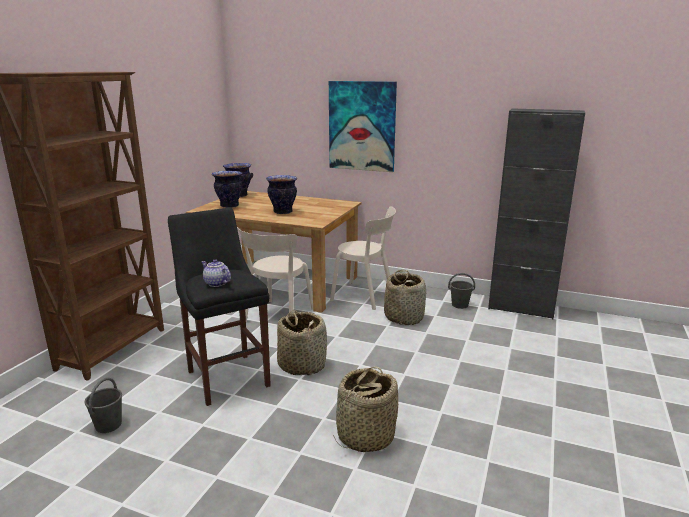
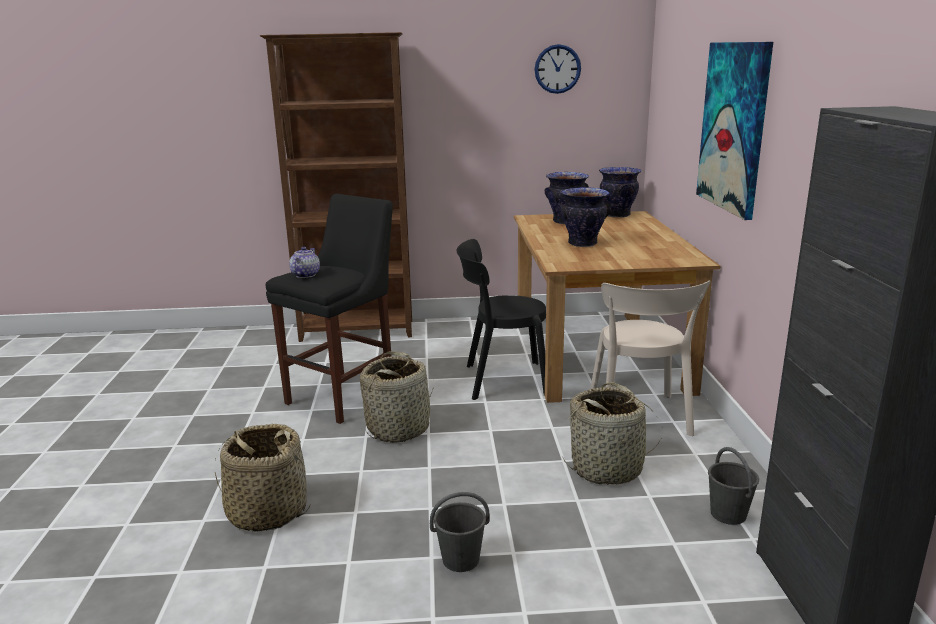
camera: 65 degrees right, 0 degrees up
(109, 425) = (236, 374): grey bucket -> grey bucket (461, 559)
(187, 99) = (557, 69): none -> wall clock
(278, 317) = (501, 380): beige chair -> black chair

